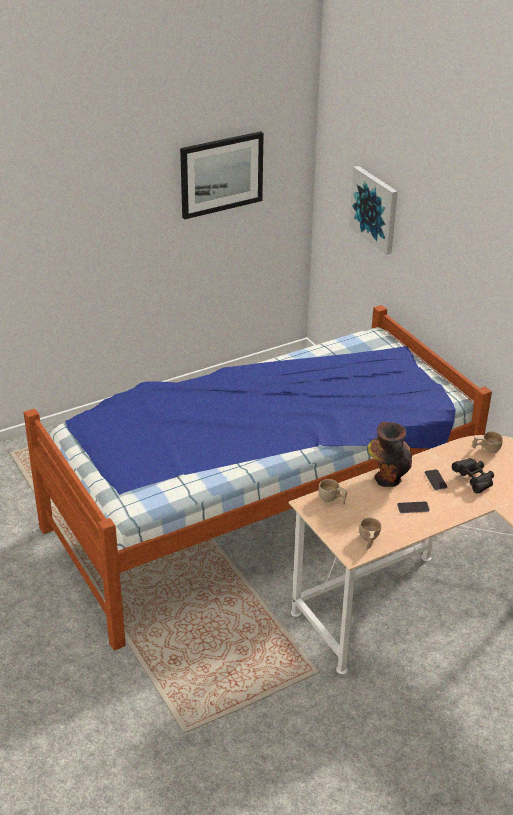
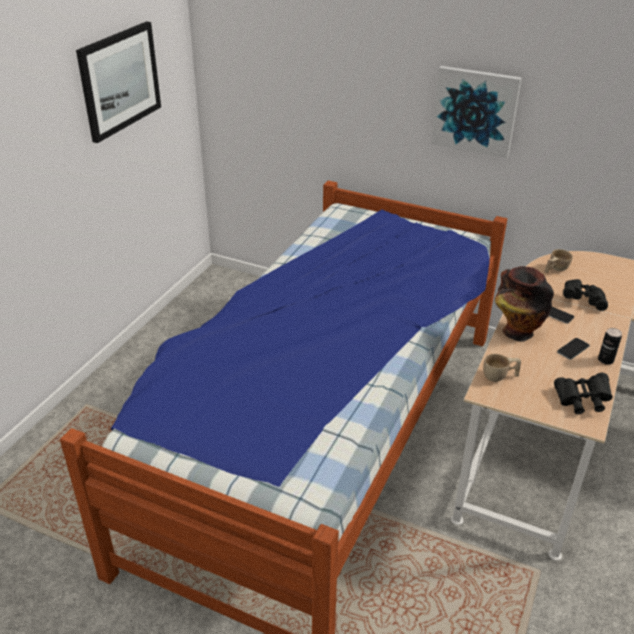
camera: 35 degrees left, 0 degrees up
(368, 540) = (581, 401): beige cup -> black binoculars
(375, 209) = (299, 79): picture -> picture (475, 111)
(427, 525) = (605, 360): none -> can

